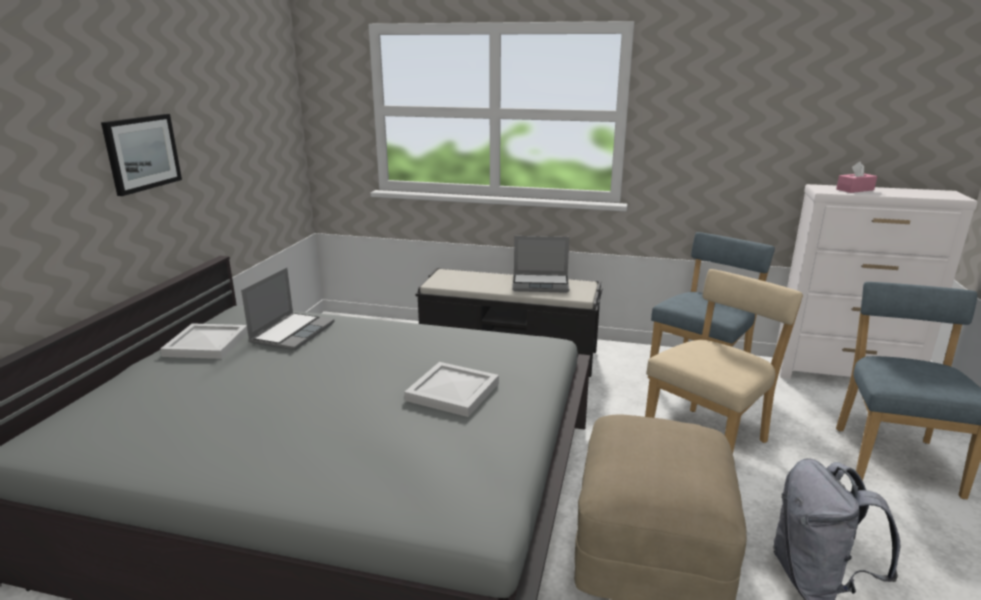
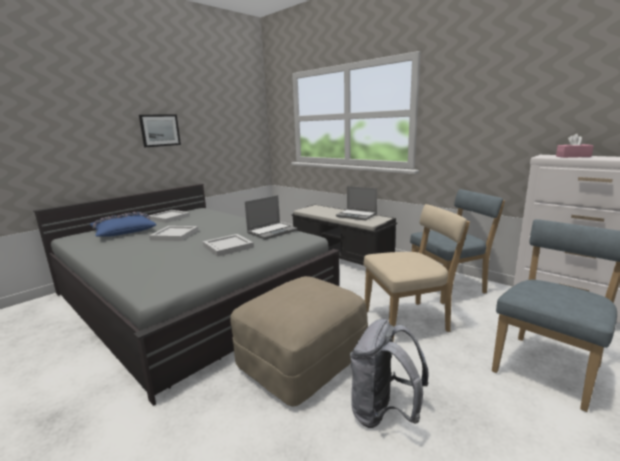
camera: 30 degrees right, 5 degrees down
(156, 399) = (123, 231): none -> blue pillow
(292, 332) = (205, 218): laptop -> laptop (272, 231)
(300, 387) = (174, 235): none -> white tray

